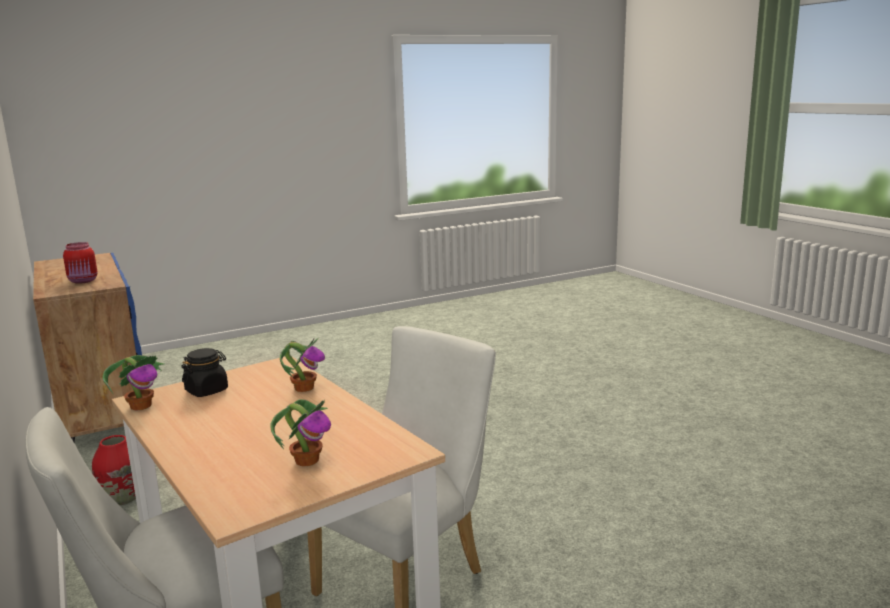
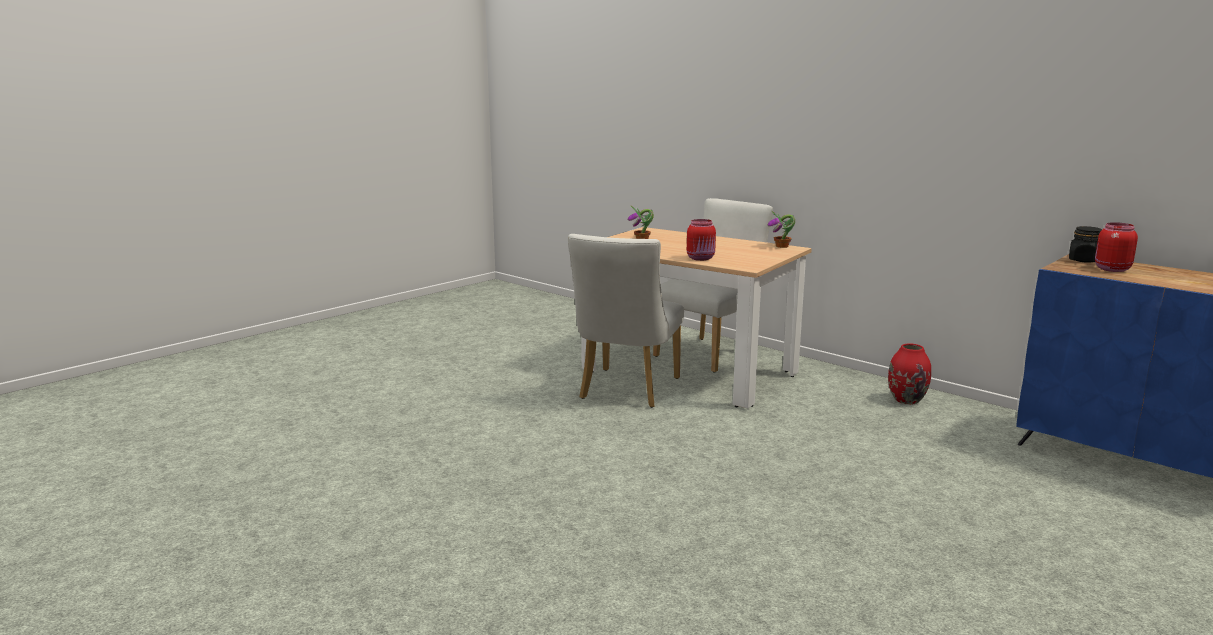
camera: 160 degrees right, 0 degrees up
(207, 390) = (762, 253): black jar -> black jar (1084, 260)
(304, 388) = (701, 258): potted plant -> red jar

